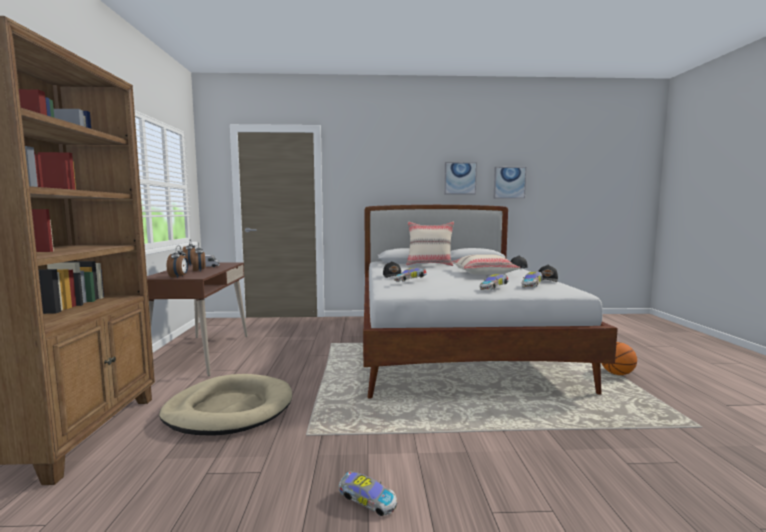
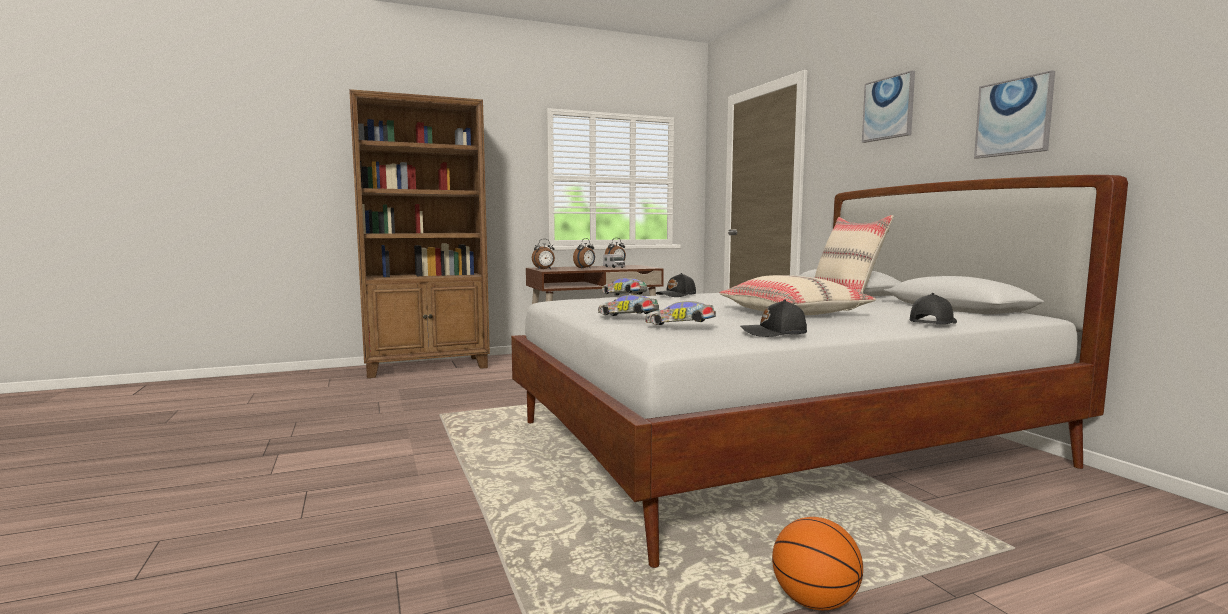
camera: 70 degrees right, 0 degrees up
(229, 409) = (480, 387): beige dog bed -> none
(366, 502) = (333, 446): toy car -> none
(509, 183) = (1150, 106): picture -> picture (888, 108)

